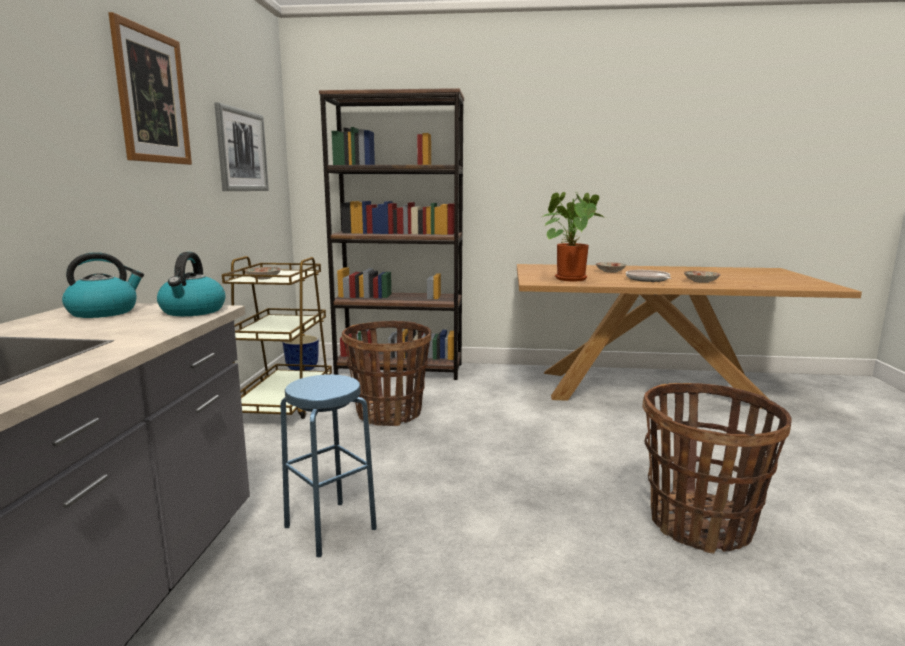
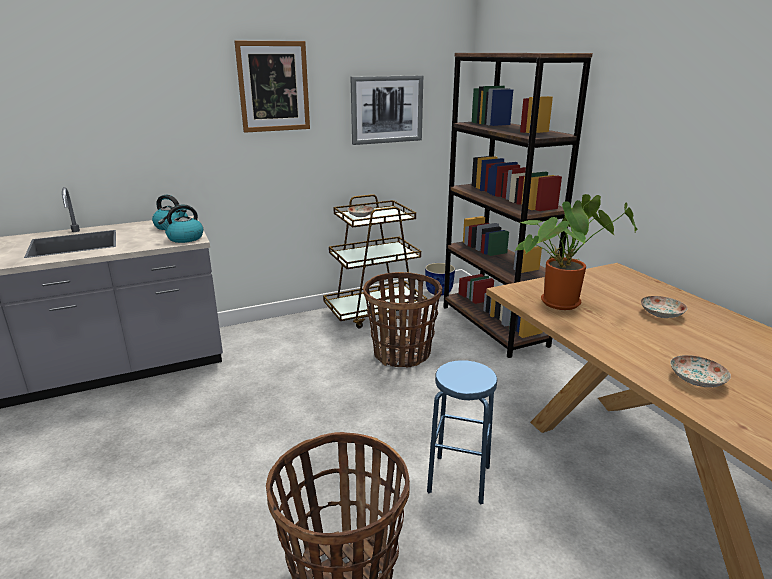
camera: 60 degrees right, 10 degrees up
(330, 527) = (231, 394): blue stool -> blue stool (458, 479)
(648, 280) = (640, 343): frying pan -> none

